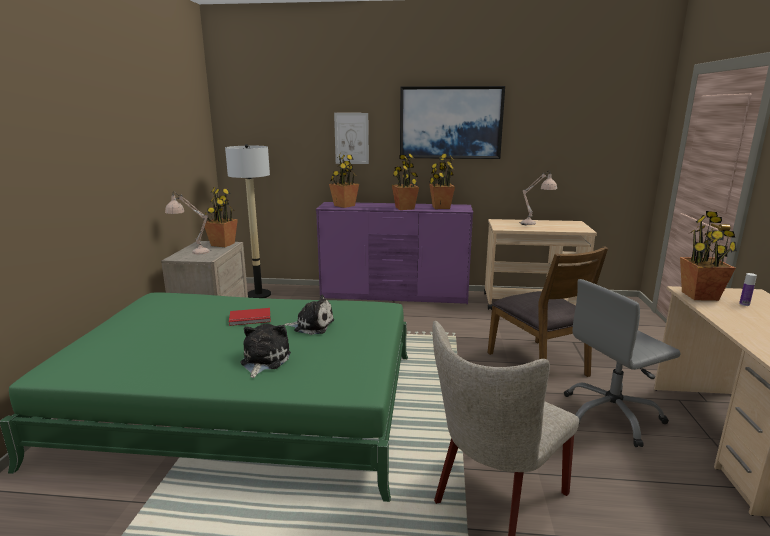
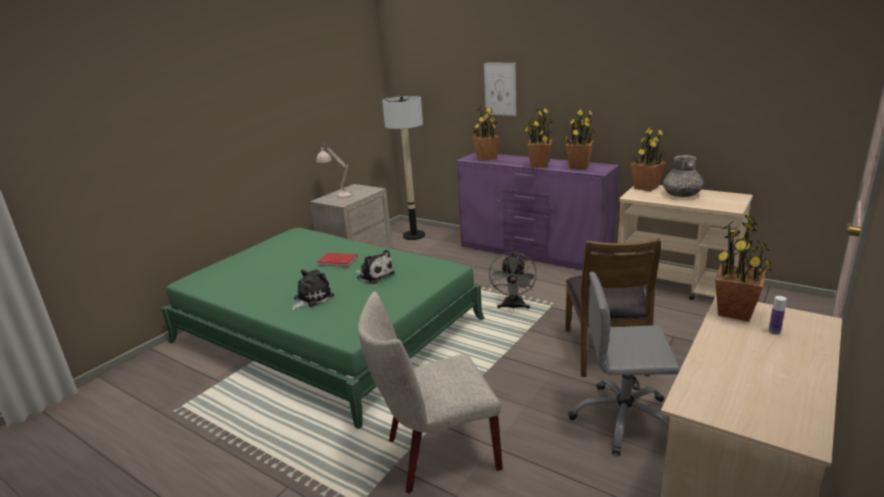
camera: 30 degrees right, 5 degrees up
(222, 244) = (367, 189): potted plant -> potted plant (645, 187)
(423, 343) = (513, 307): none -> grey fan
(450, 123) = (598, 73): picture -> none
(535, 224) = (681, 195): beige table lamp -> grey vase

